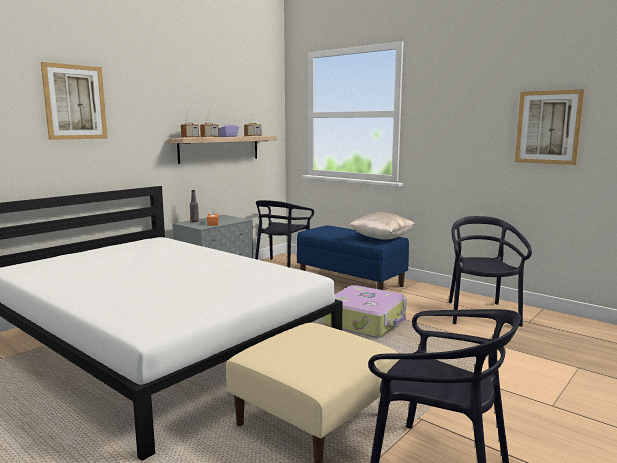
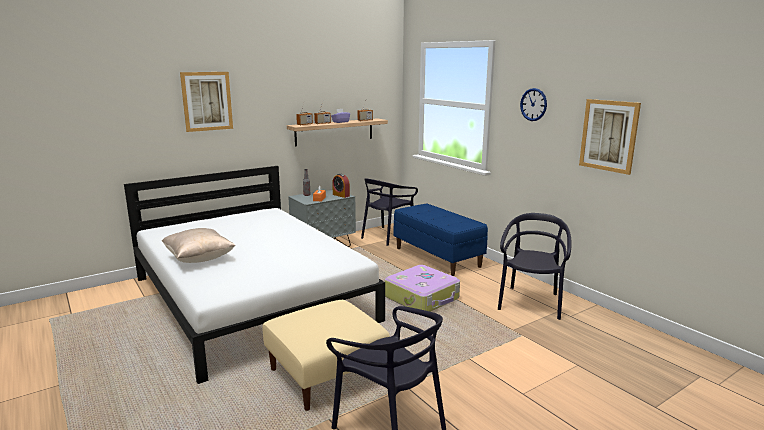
camera: 15 degrees right, 5 degrees up
(235, 219) = (341, 195): none -> alarm clock
(381, 238) = (462, 223): beige pillow -> beige pillow (199, 259)
(454, 104) = (533, 104): none -> wall clock

